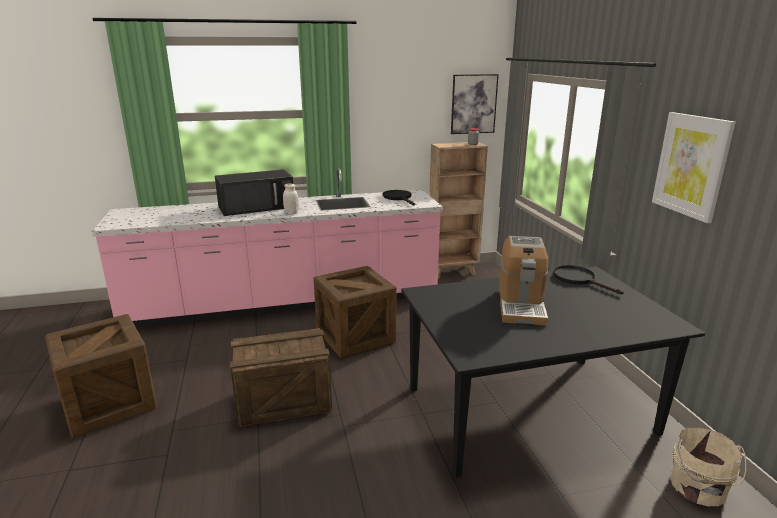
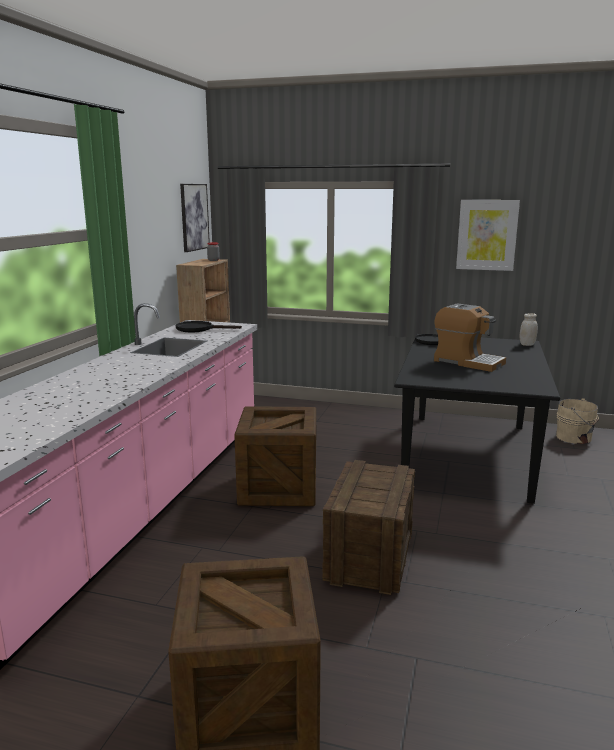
camera: 60 degrees left, 5 degrees down
(257, 206) = (96, 376): black microwave -> none
(291, 213) = (162, 367): white jar -> white jar (527, 344)

